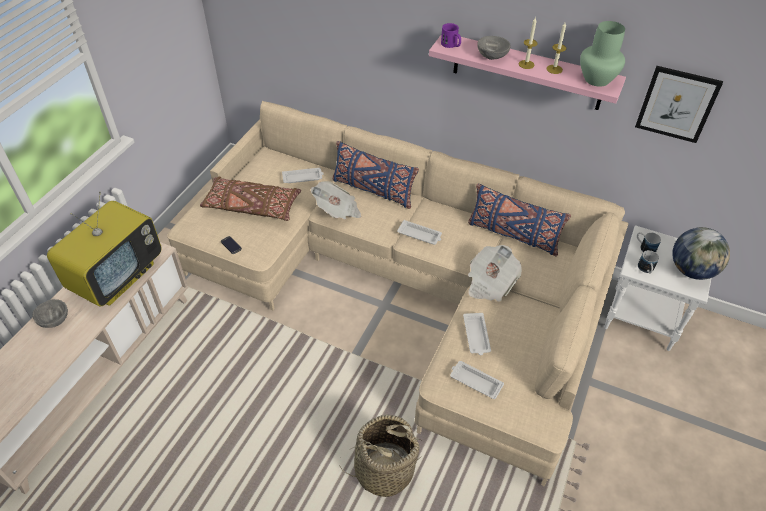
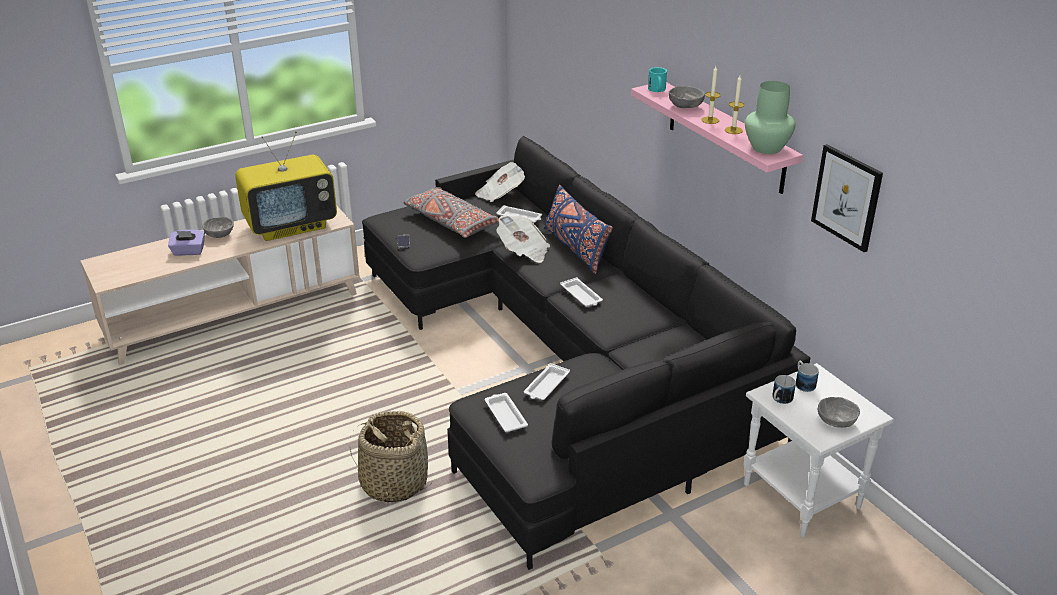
camera: 35 degrees right, 15 degrees down
(40, 355) = (188, 251): none -> purple tissue box
(252, 206) = (451, 222): brown pillow -> grey pillow
(406, 286) = (564, 362): beige sofa -> black sofa
(451, 45) = (657, 90): purple mug -> turquoise mug
(490, 283) = (608, 356): newspaper -> newspaper (500, 194)
(513, 235) = (678, 330): blue pillow -> none
(691, 270) = (836, 421): globe -> grey bowl

